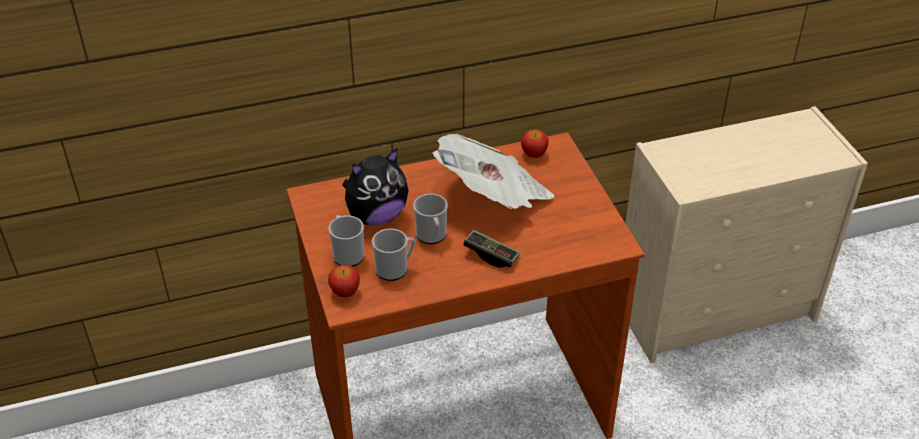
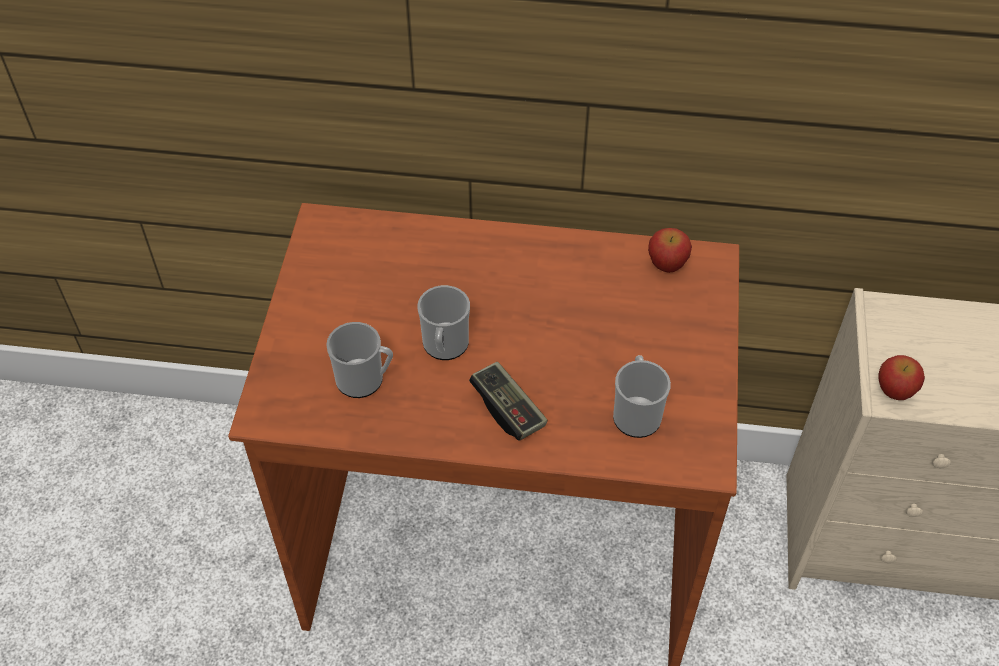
camera: 25 degrees right, 10 degrees up
(345, 292) = (279, 390): apple -> apple (895, 390)
(347, 254) = (317, 332): mug -> mug (636, 413)
(376, 216) = (390, 287): plush toy -> none
(494, 196) = (568, 314): newspaper -> none

